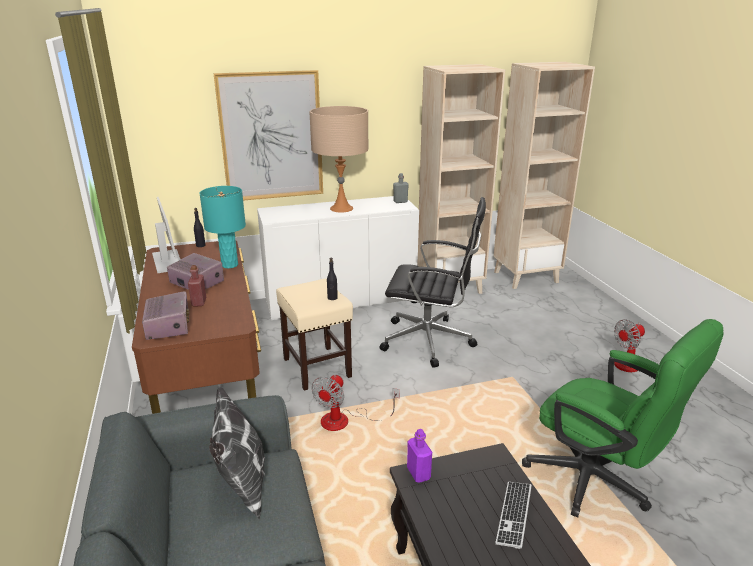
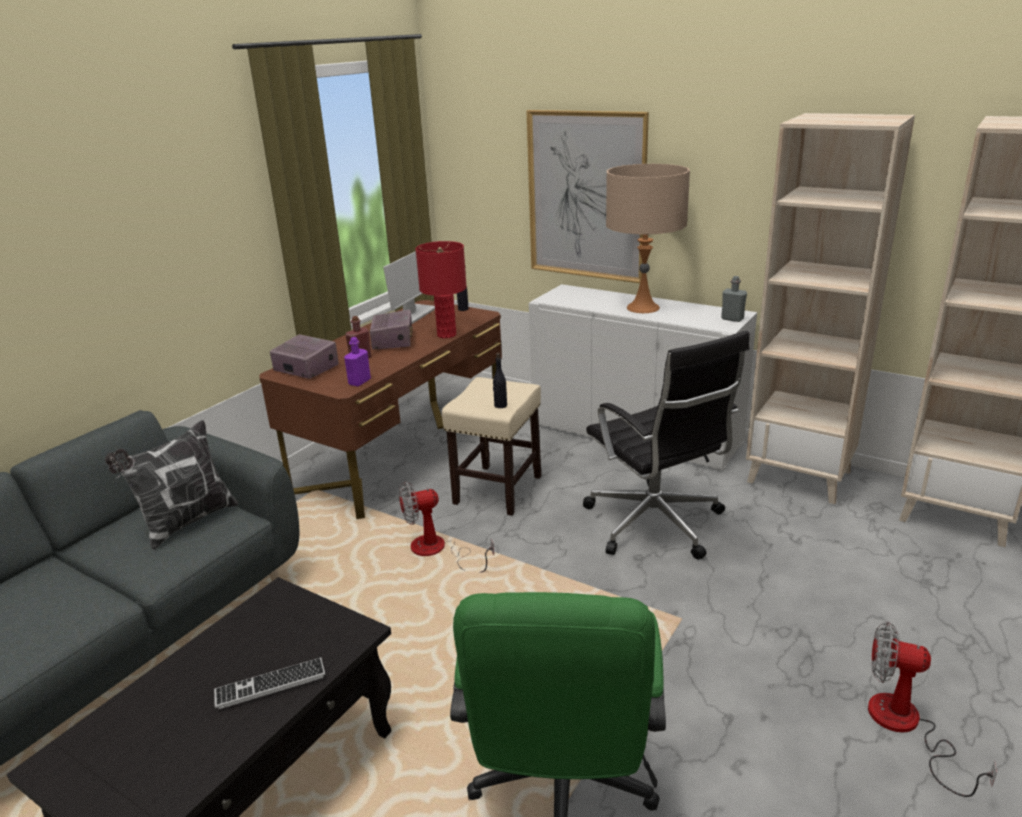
camera: 50 degrees right, 0 degrees up
(168, 326) = (306, 368): radio -> radio turned 90 degrees counterclockwise
(230, 265) = (447, 335): turquoise table lamp -> red table lamp
(418, 473) = (283, 597): purple bottle -> purple bottle (359, 382)

